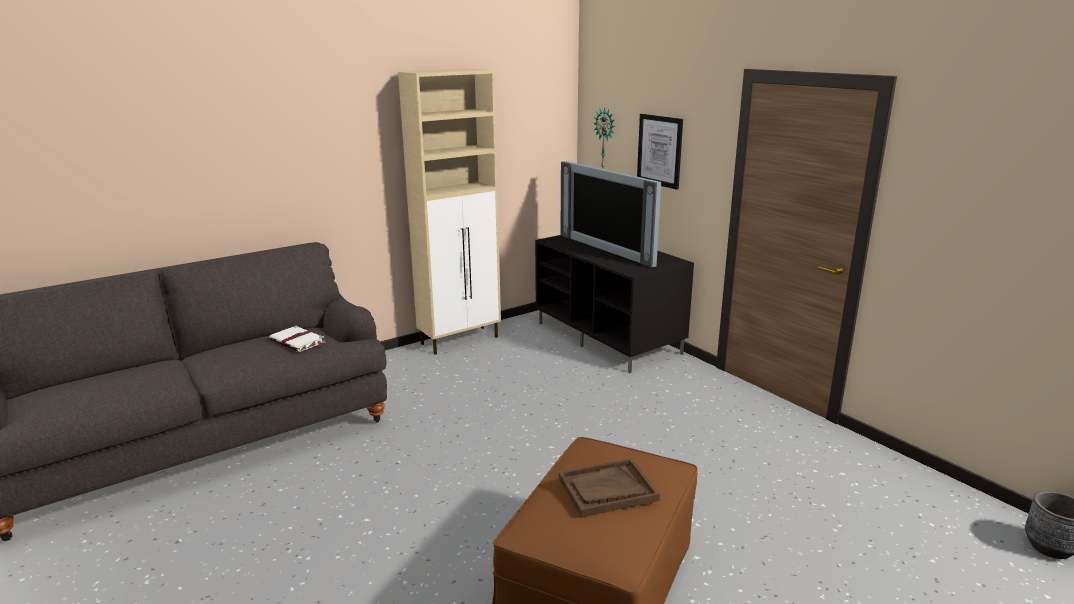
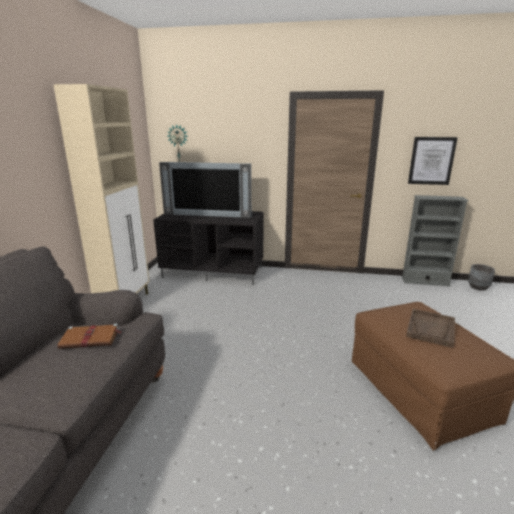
camera: 45 degrees left, 0 degrees up
(298, 341) = (91, 338): white book -> brown book
(660, 150) = (228, 147): picture -> picture (431, 161)
(938, 485) = (425, 281): none -> grey bookcase

